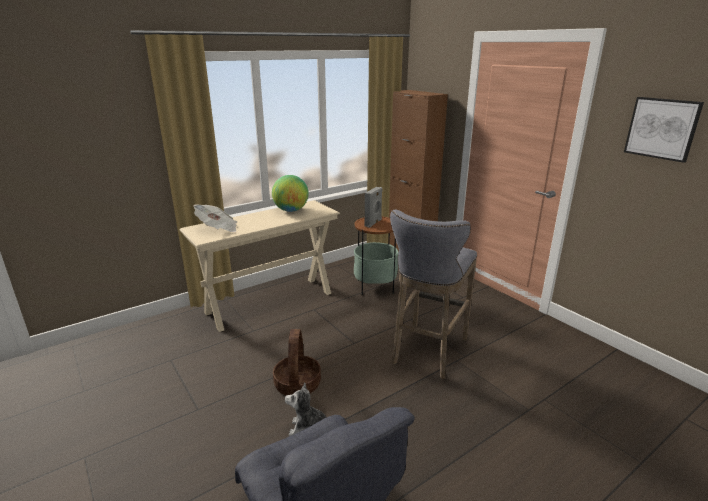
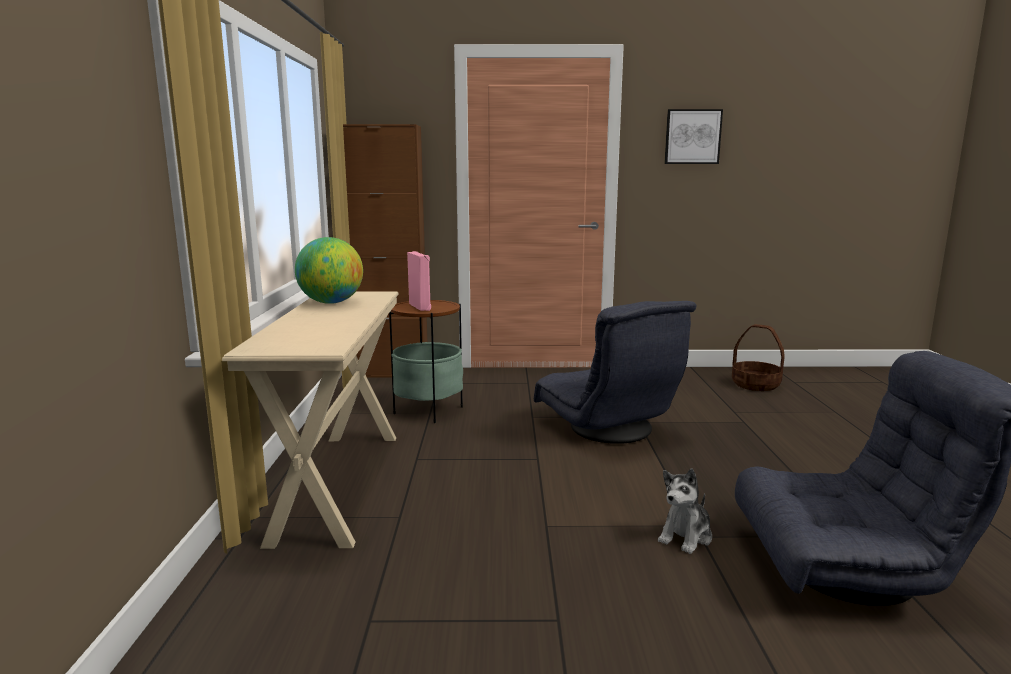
camera: 55 degrees left, 10 degrees down
(218, 229) = (301, 337): newspaper -> none
(297, 384) = (583, 519): basket -> basket (755, 385)
(373, 223) = (420, 307): grey speaker -> pink speaker
(427, 352) = (608, 429): grey stool -> grey armchair

